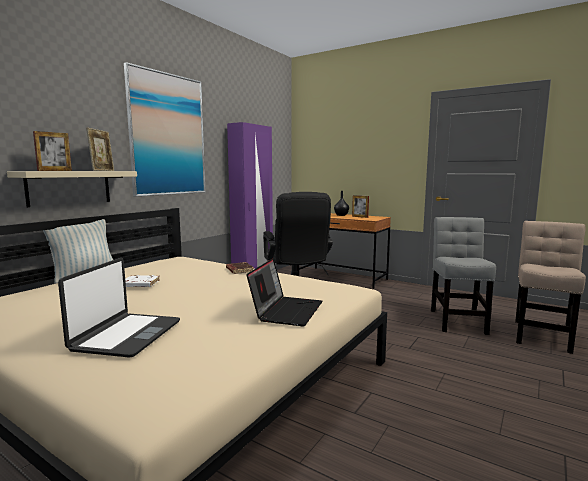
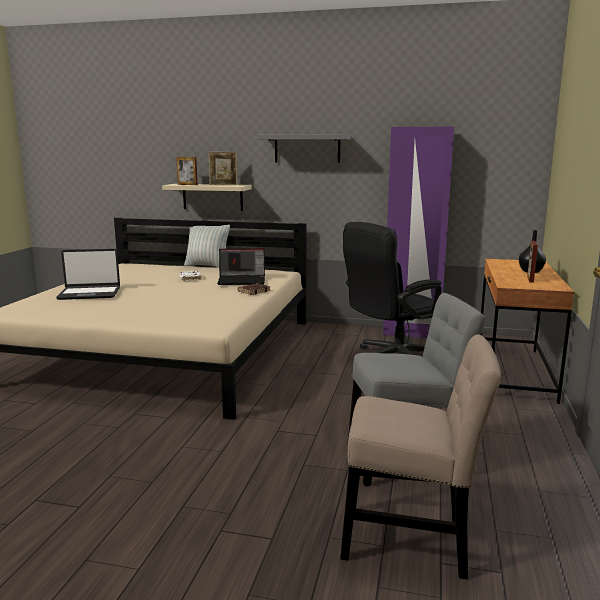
camera: 70 degrees right, 5 degrees up
(168, 135) = (307, 148): picture -> grey shelf
(286, 311) = (142, 315): laptop -> laptop (242, 280)

